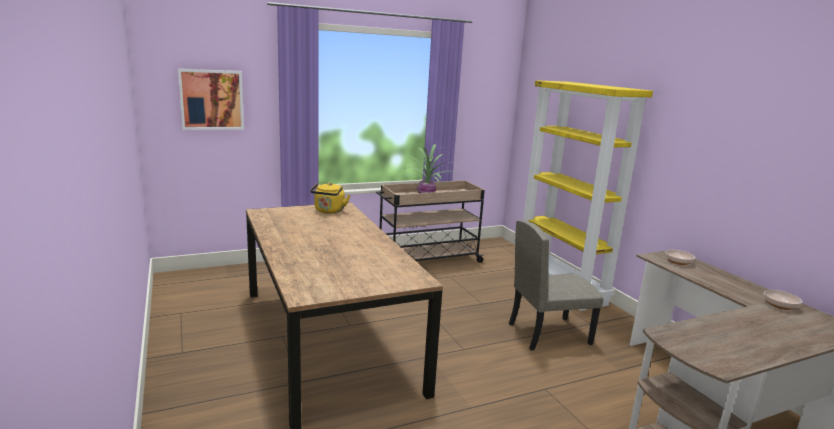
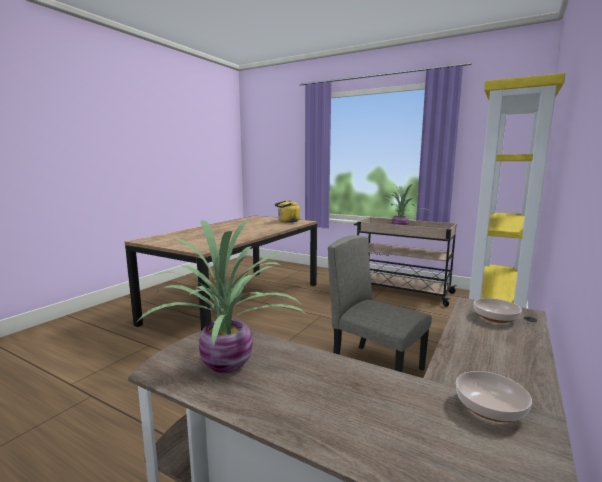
camera: 55 degrees right, 5 degrees down
(211, 99) = (274, 151): picture -> none
(716, 345) = (229, 363): none -> potted plant

